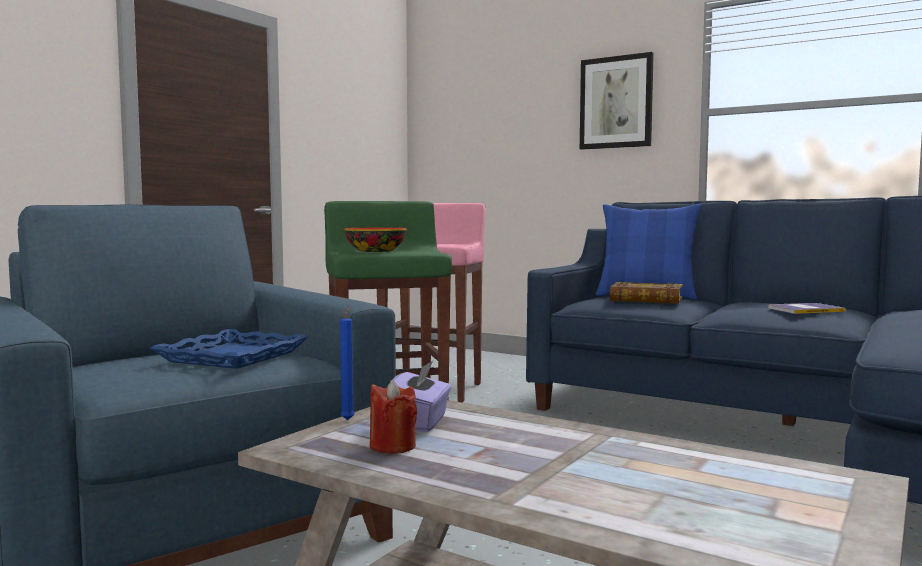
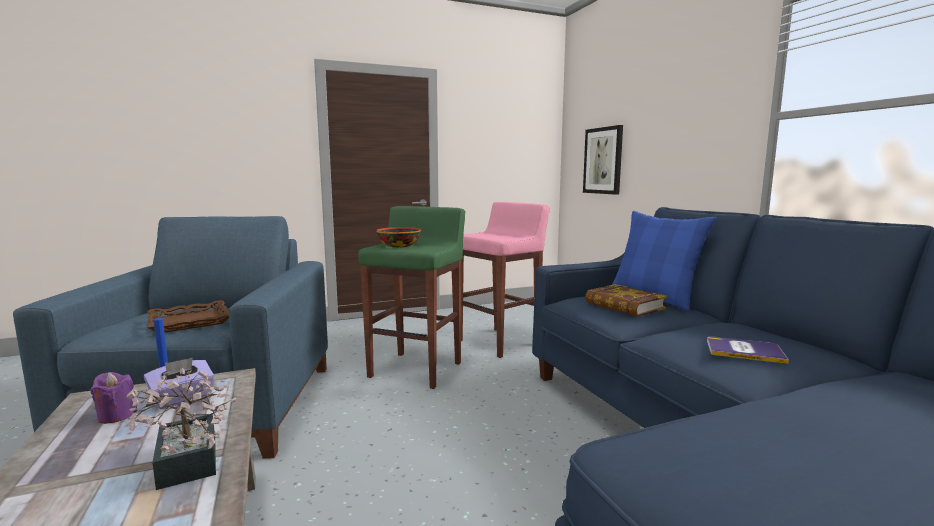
camera: 35 degrees right, 5 degrees up
(233, 357) = (189, 322): blue tray -> brown tray
(392, 446) = (117, 415): red candle -> purple candle
(609, 447) = (186, 467): none -> potted plant
(616, 102) = (697, 109): picture -> picture (603, 160)

